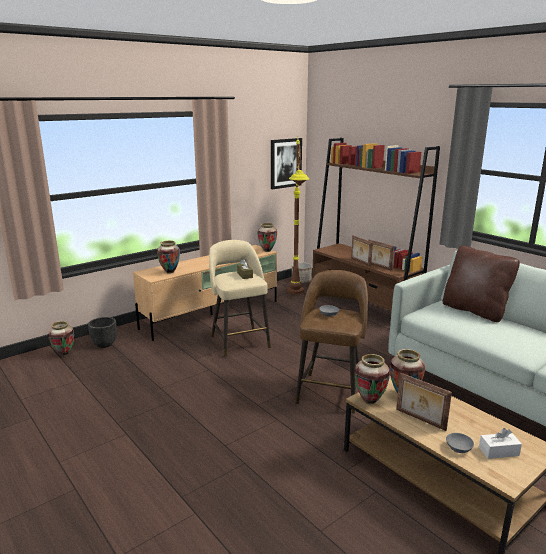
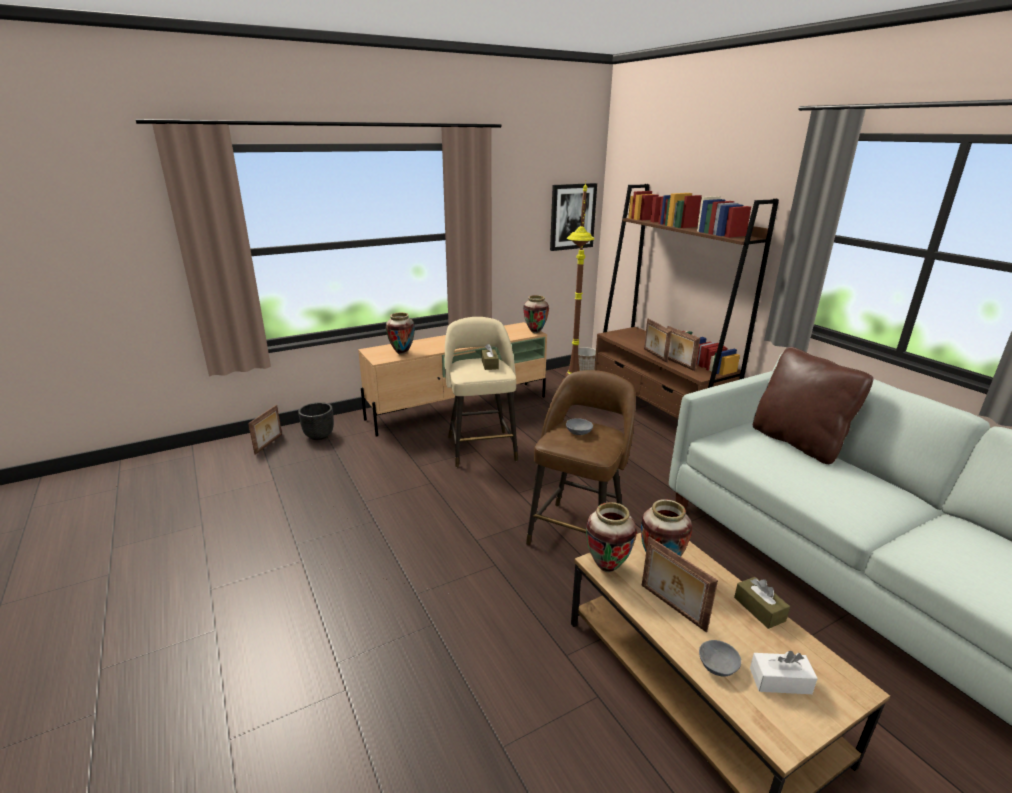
camera: 10 degrees right, 5 degrees up
(64, 354) = (269, 444): vase -> picture frame
(475, 414) = (759, 609): none -> brown tissue box

